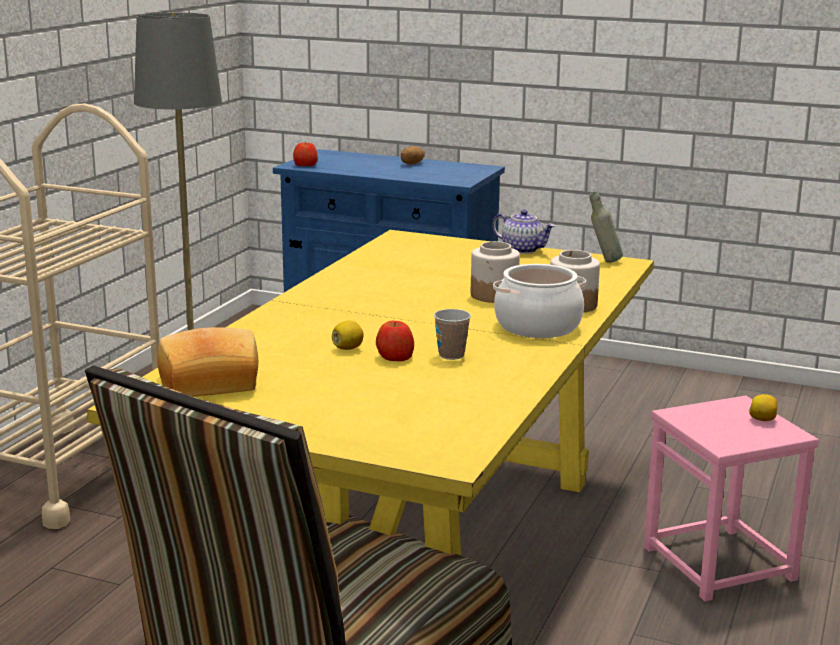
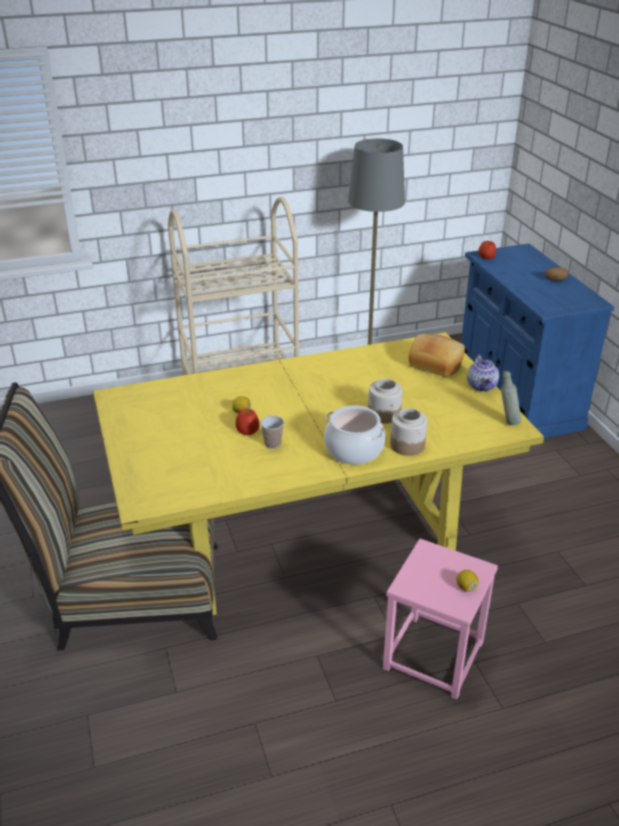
camera: 50 degrees right, 15 degrees up
(209, 382) = (154, 400): bread -> bread (436, 363)

